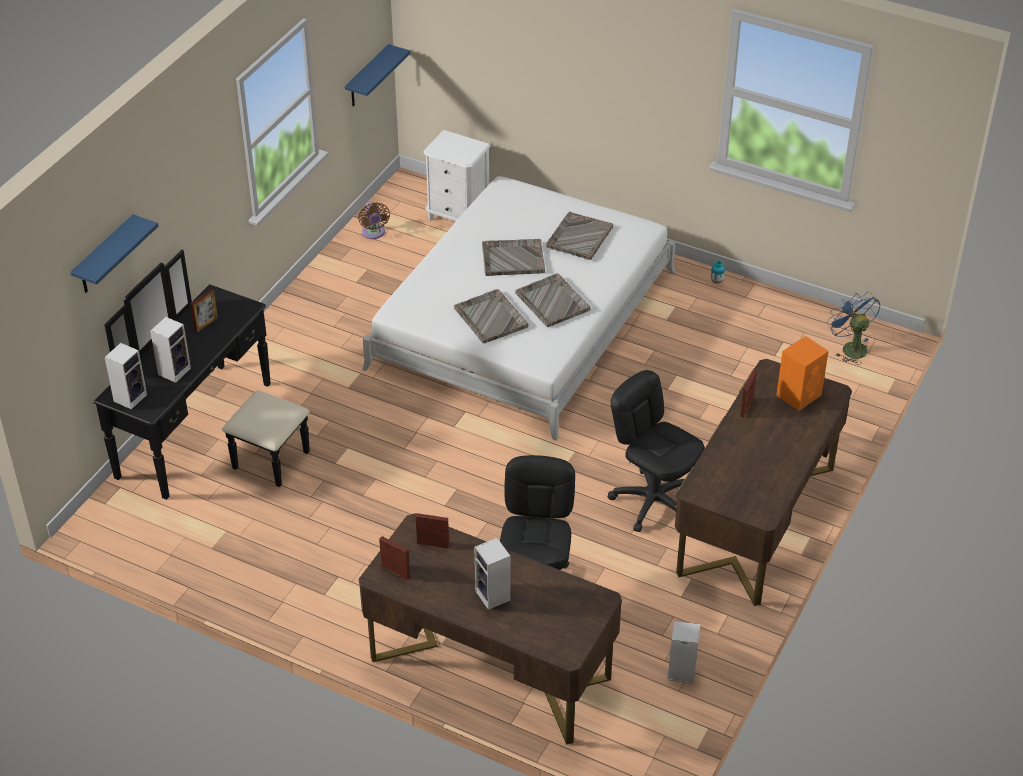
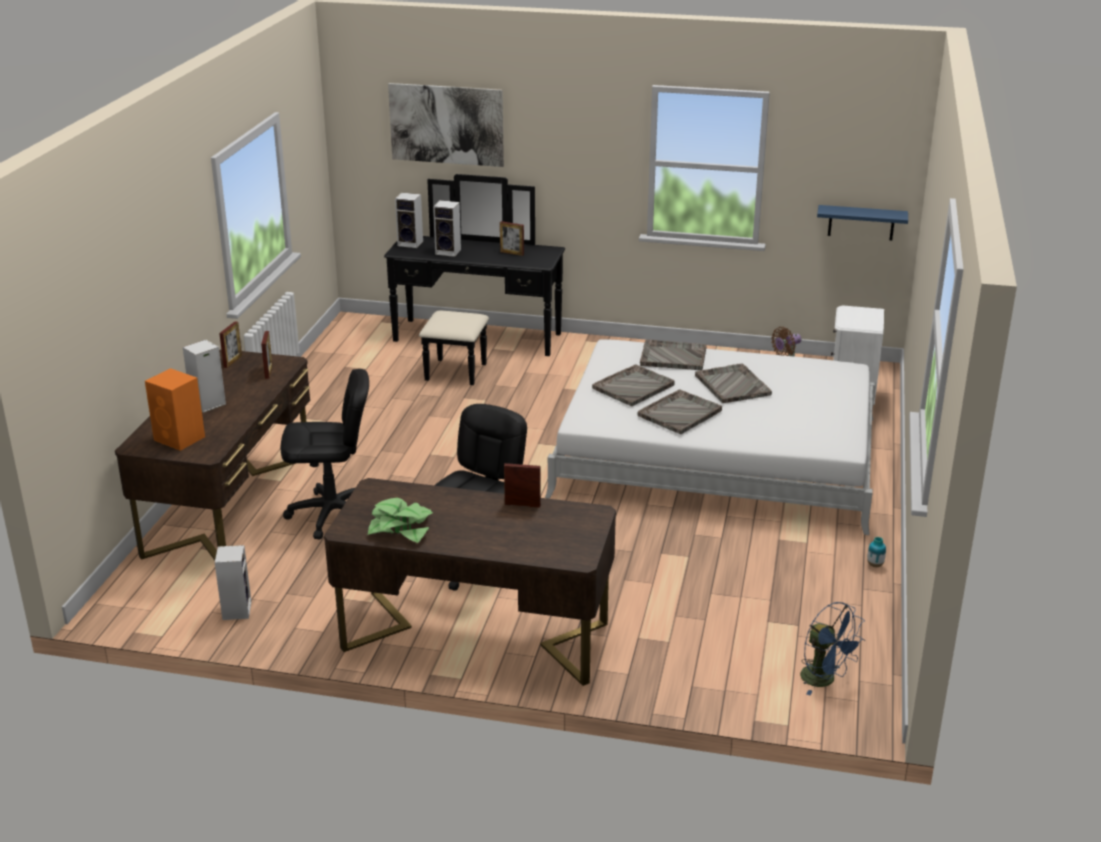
camera: 75 degrees right, 15 degrees down
(104, 256) = (446, 124): blue shelf -> picture
(579, 237) = (795, 412): grey tray -> grey tray (672, 356)
(766, 482) = (401, 527): none -> potted plant
(799, 394) = (561, 536): orange speaker -> orange speaker (180, 439)
(850, 347) = (824, 680): blue fan -> blue fan turned 90 degrees clockwise

